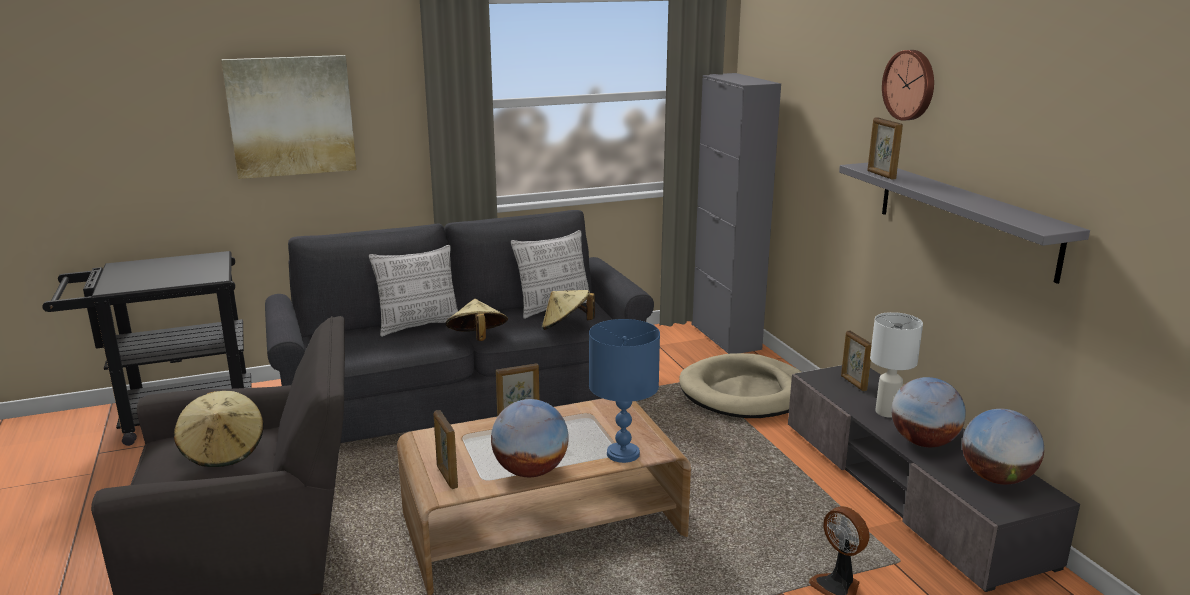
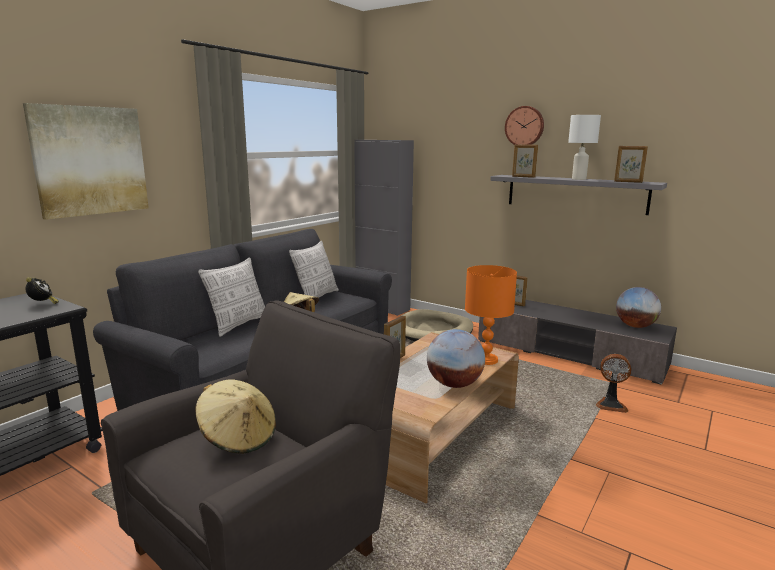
camera: 35 degrees left, 5 degrees down
(207, 269) = (43, 304): none -> alarm clock
(447, 477) = (410, 405): picture frame -> picture frame (628, 182)
(566, 327) = (343, 305): beige hat -> none
(622, 453) = (485, 360): blue table lamp -> orange table lamp
(887, 412) = (549, 312): white table lamp -> white table lamp (579, 179)
(923, 442) = (585, 320): globe -> none

